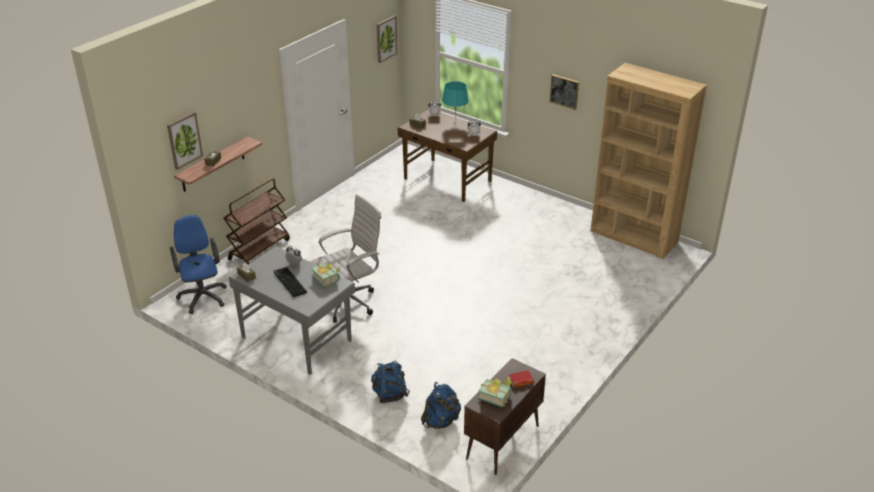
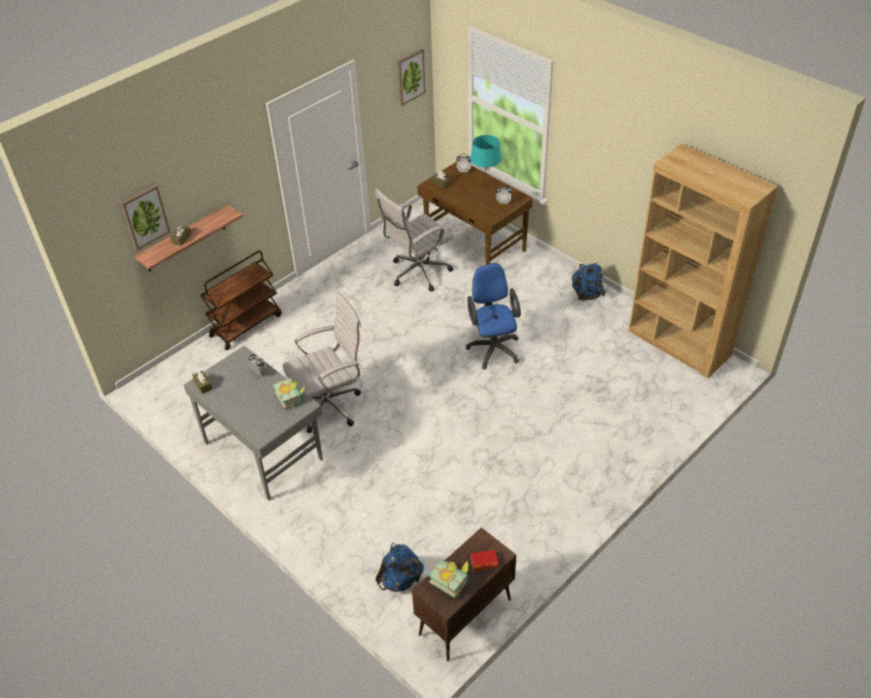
camera: 10 degrees right, 10 degrees up
(202, 295) = (173, 383): blue office chair -> blue office chair (493, 347)
(289, 282) = (247, 398): keyboard -> none
(389, 394) = (350, 537): blue backpack -> blue backpack (586, 293)
(402, 202) = (417, 273): none -> white office chair
(564, 91) = (610, 164): picture -> none

